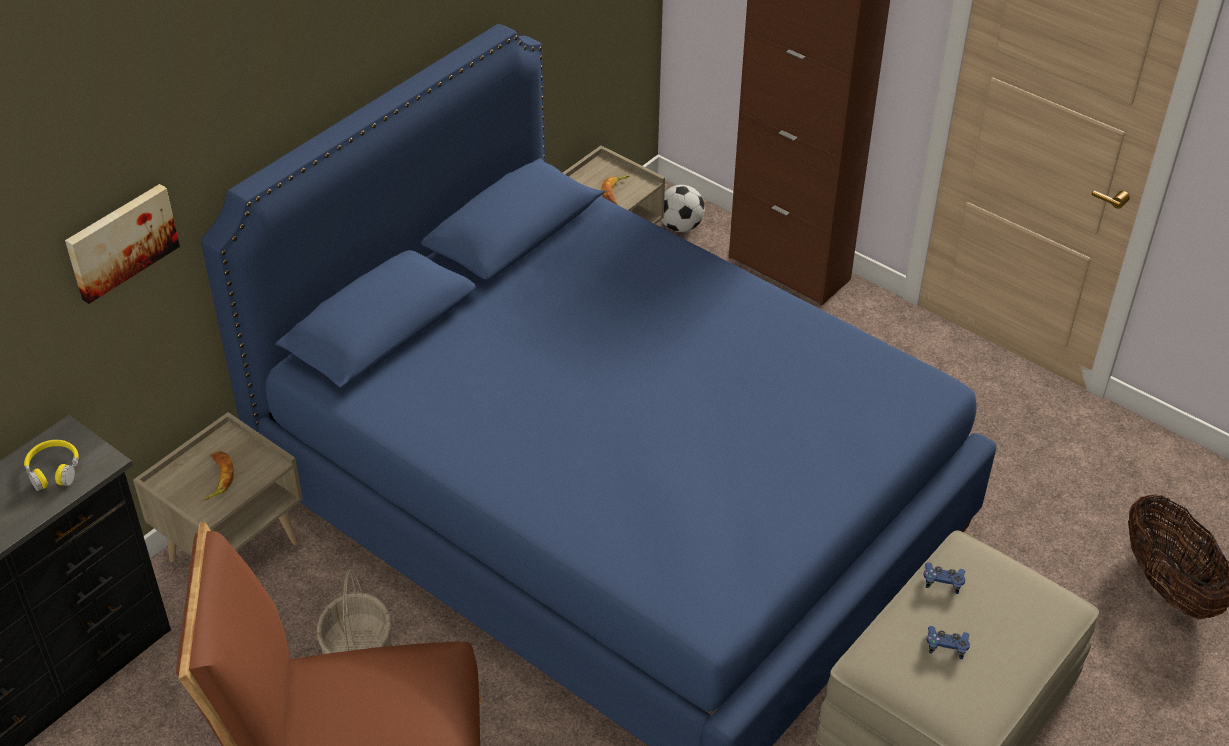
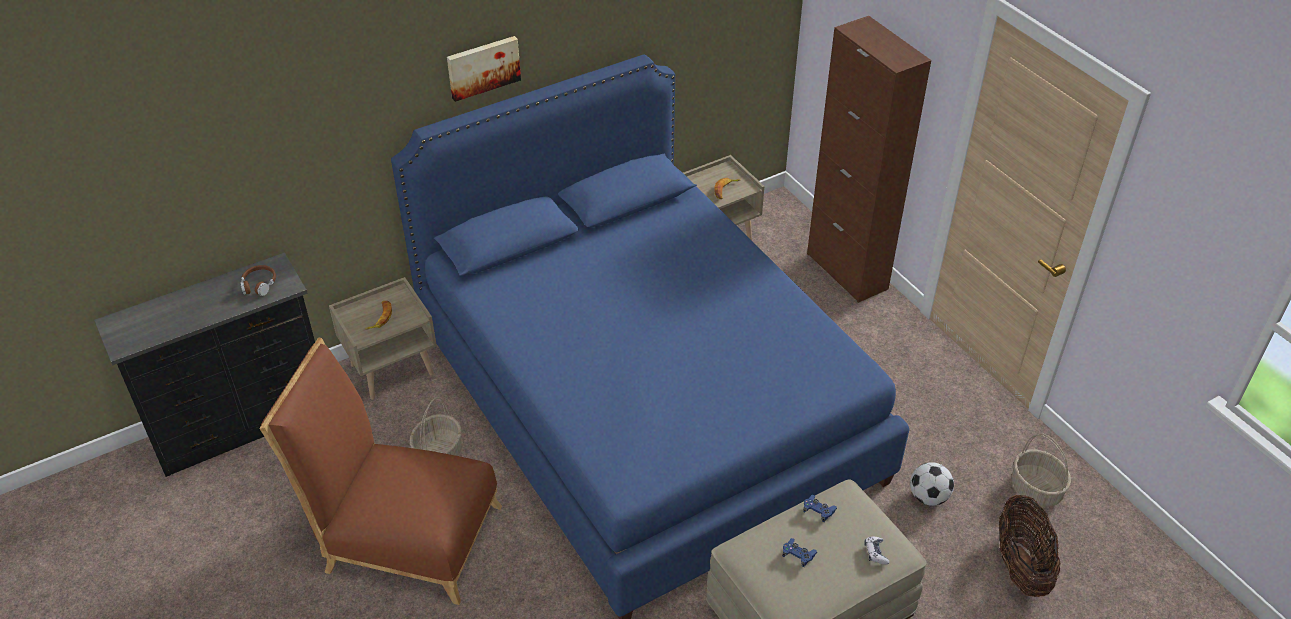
camera: 20 degrees right, 0 degrees up
(53, 470) = (259, 284): yellow headphones -> brown headphones
(120, 241) = (332, 148): picture -> picture (483, 67)
(680, 226) = (783, 224): football -> football (928, 497)
(1037, 615) = (875, 553): none -> game controller
(1142, 486) = (1036, 489): none -> basket

